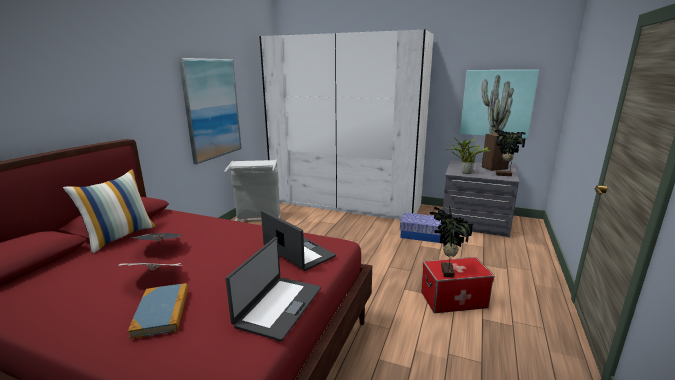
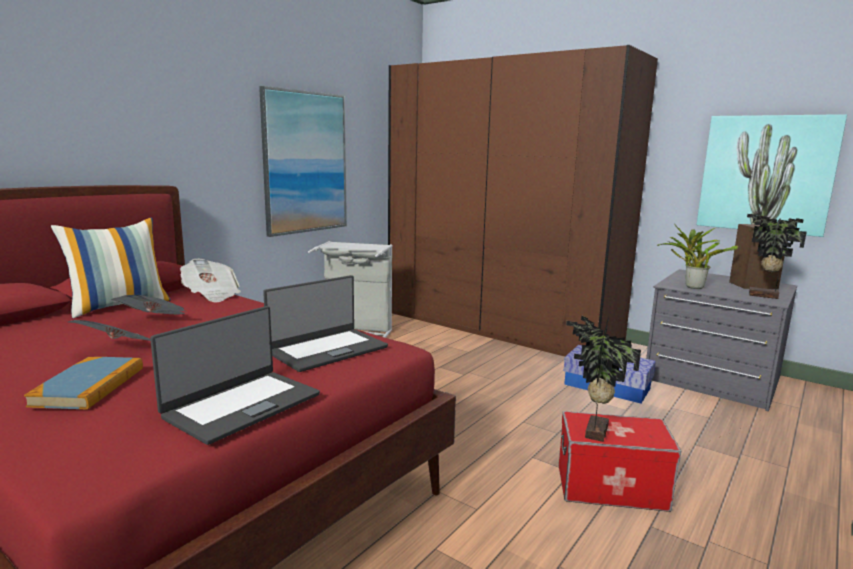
camera: 15 degrees right, 5 degrees down
(183, 217) = (211, 295): none -> newspaper
(298, 252) = (327, 349): laptop -> laptop turned 75 degrees clockwise
(345, 203) = (499, 327): white wardrobe -> brown wardrobe

